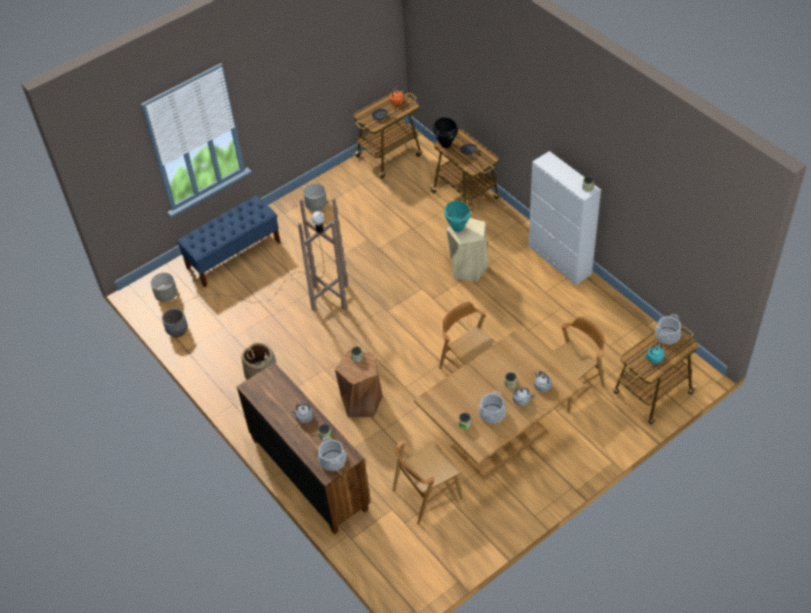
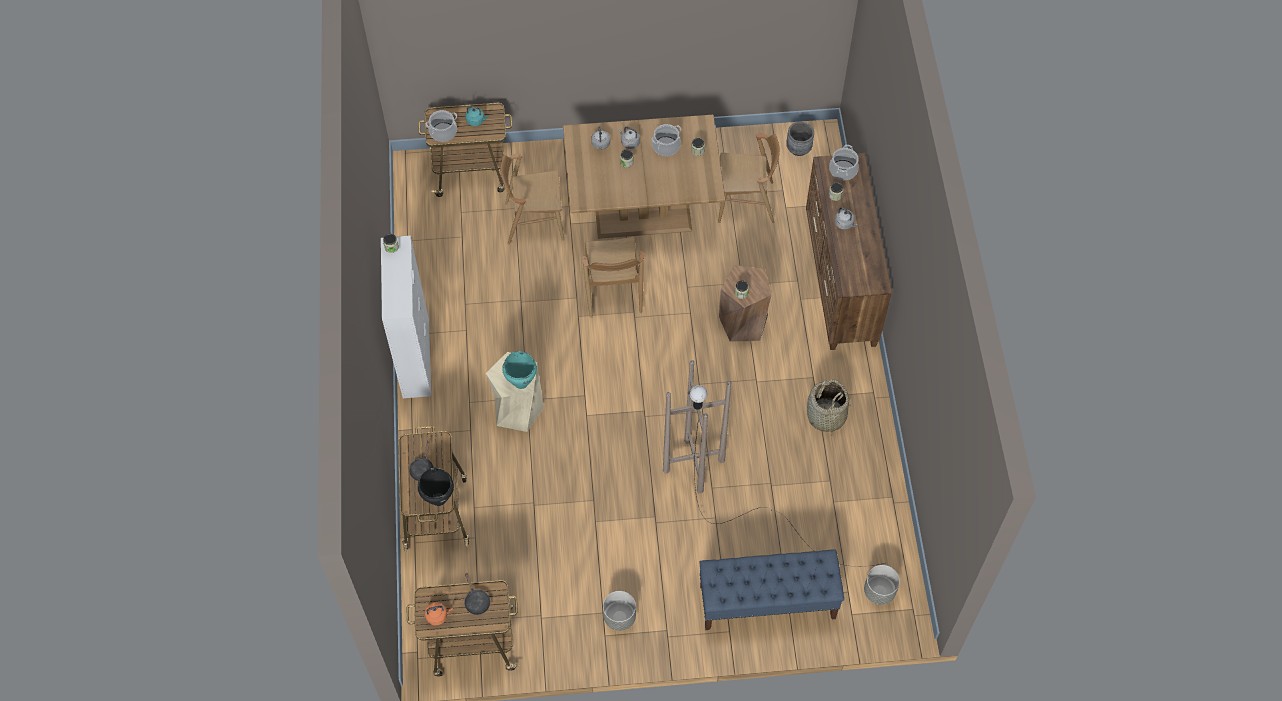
camera: 150 degrees left, 10 degrees up
(177, 331) = (890, 529): grey planter -> grey planter (798, 149)

